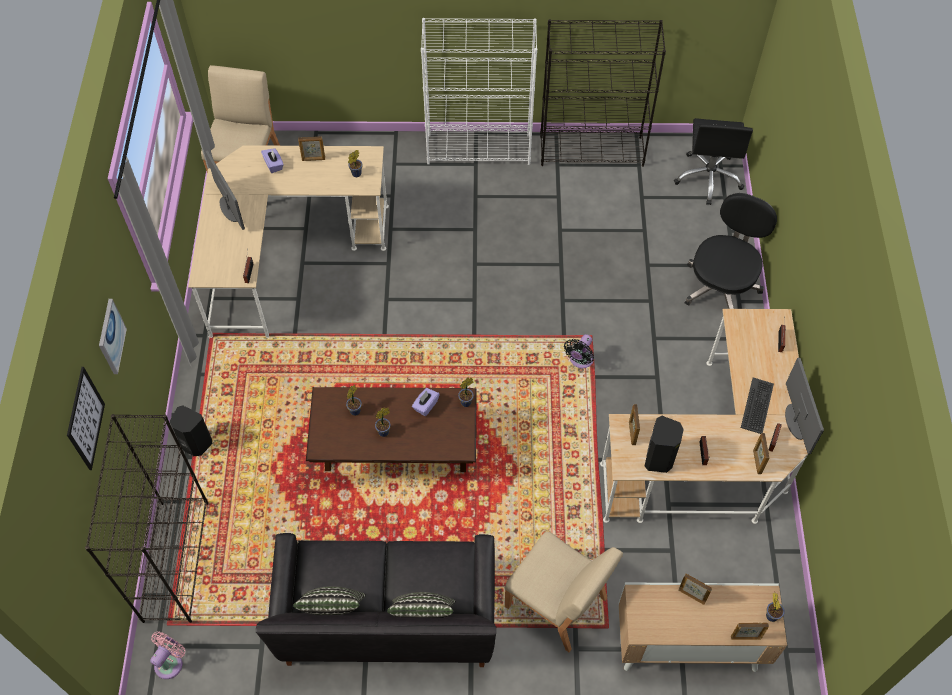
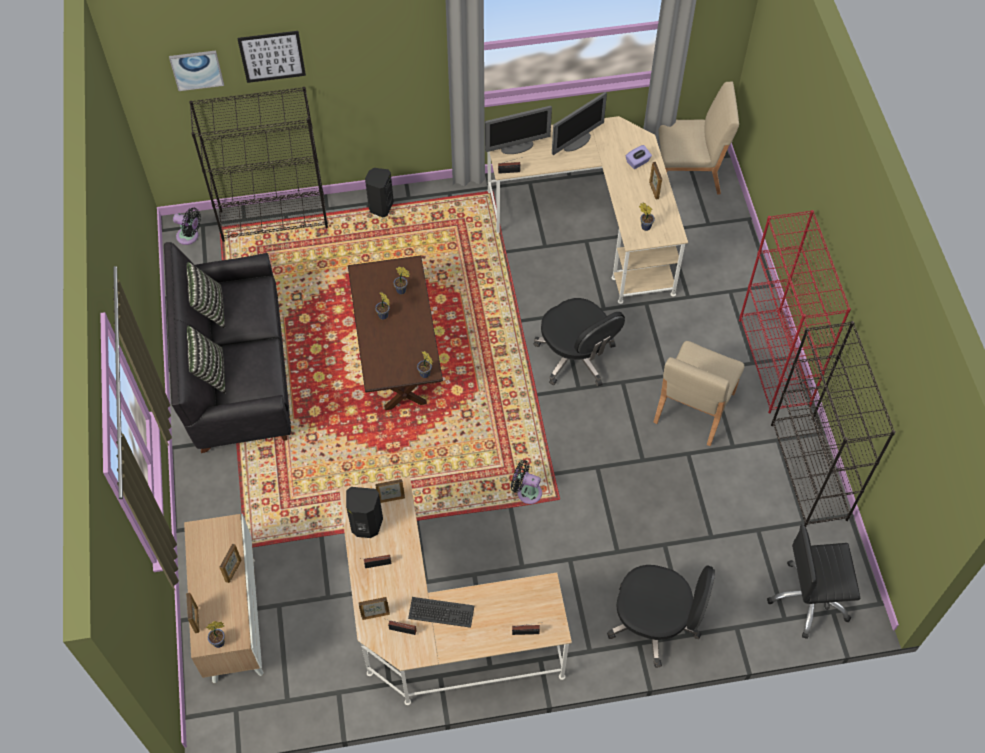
camera: 80 degrees right, 0 degrees up
(111, 336) = (360, 59): picture -> picture (196, 69)
(170, 662) = (189, 236): pink fan -> black fan
(425, 405) = (416, 343): purple tissue box -> none
(438, 295) = (576, 357): none -> black office chair
(479, 149) = (774, 363): white bookcase -> red bookcase
(557, 604) = (263, 503): beige chair -> beige chair (693, 408)
(795, 421) = (428, 651): monitor -> monitor (517, 147)

